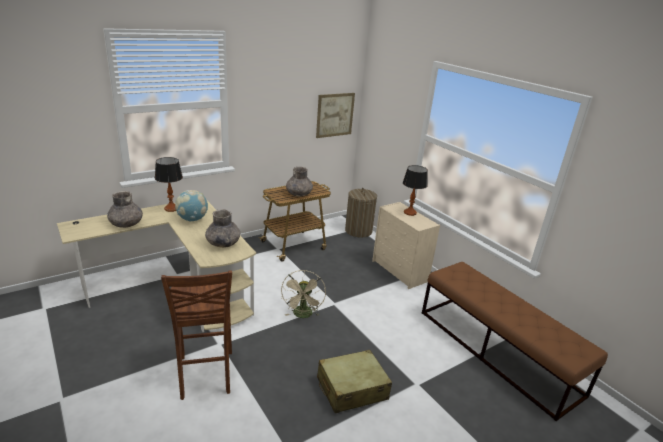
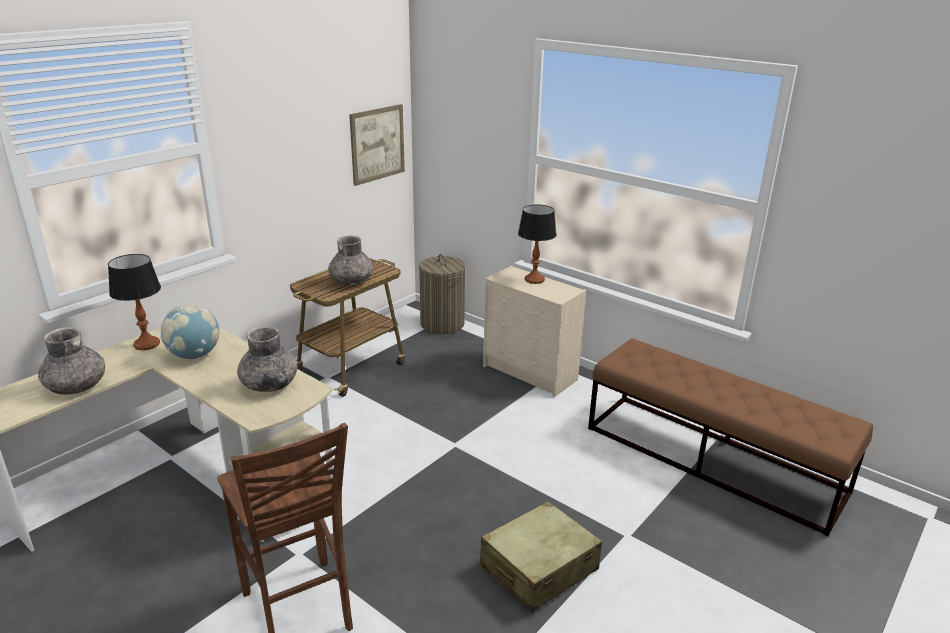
camera: 15 degrees left, 0 degrees up
(303, 315) = (415, 474): beige fan -> none

